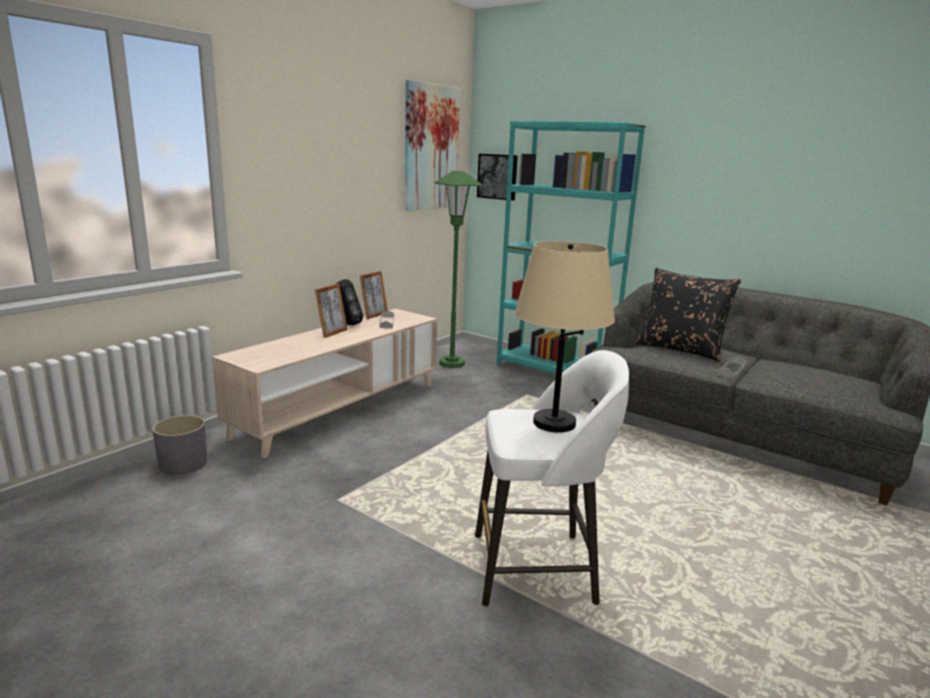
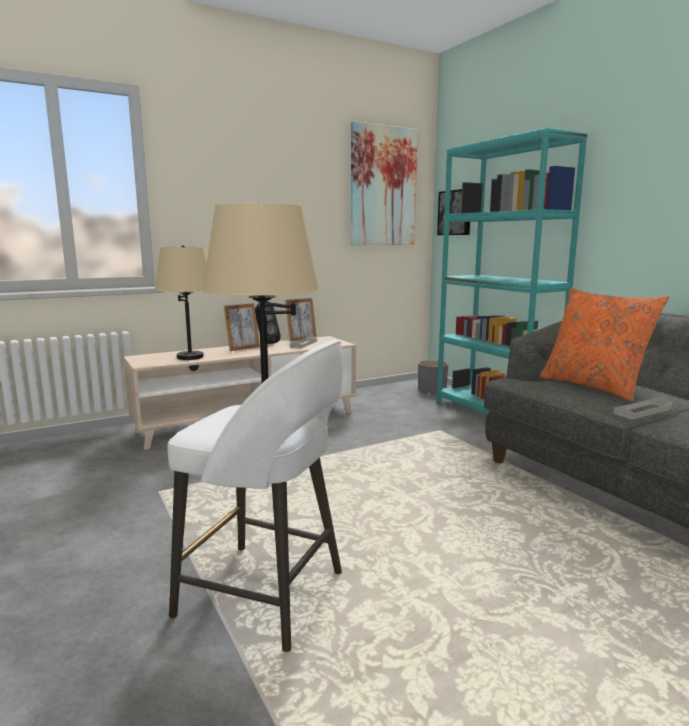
camera: 25 degrees right, 5 degrees down
(183, 463) = (84, 444): grey planter -> grey planter (432, 389)
(294, 350) = (190, 357): none -> beige table lamp
(452, 363) = (392, 397): green floor lamp -> none
(680, 349) = (593, 386): black pillow -> orange pillow

